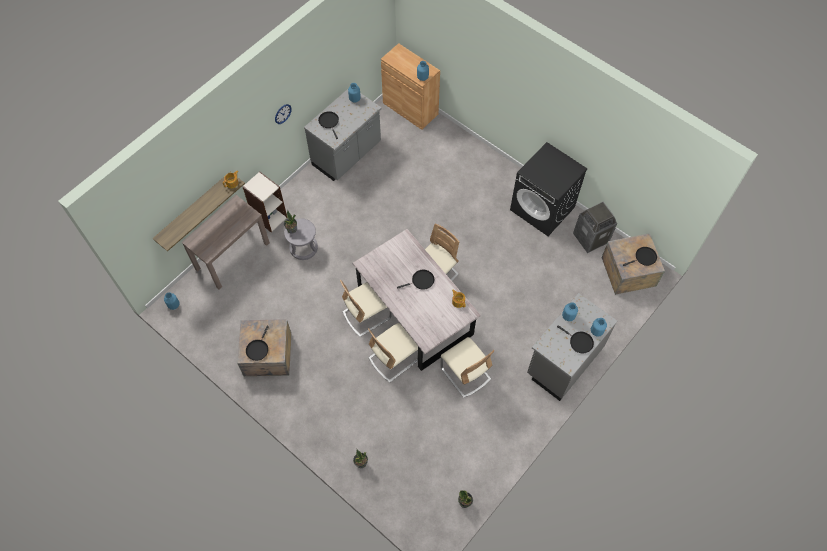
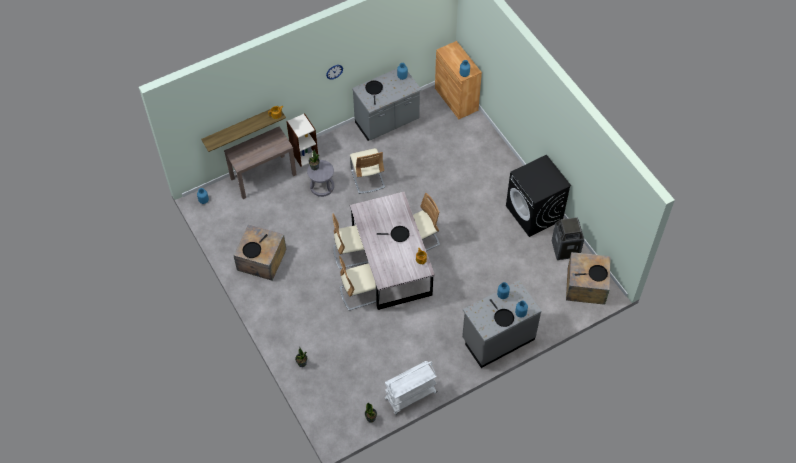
camera: 20 degrees right, 5 degrees down
(465, 373) = (412, 323): beige chair -> beige chair (367, 178)
(497, 460) = (410, 396): none -> white cart

